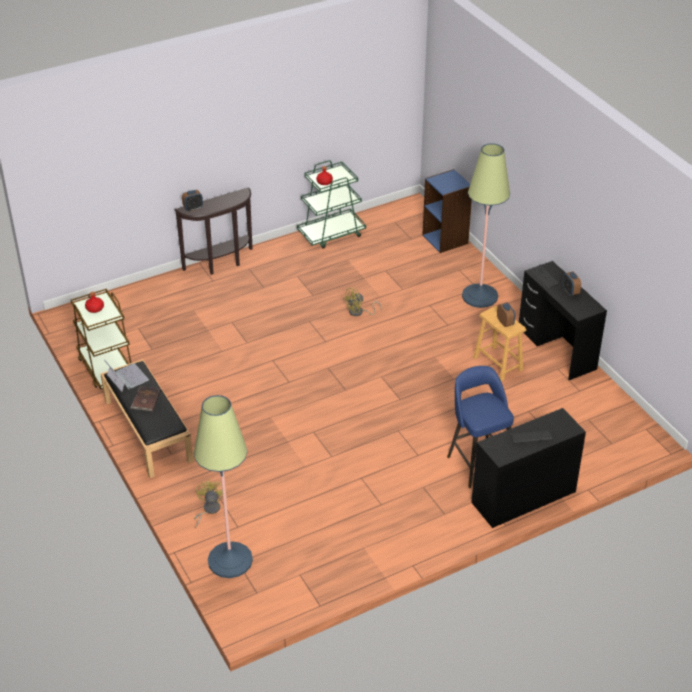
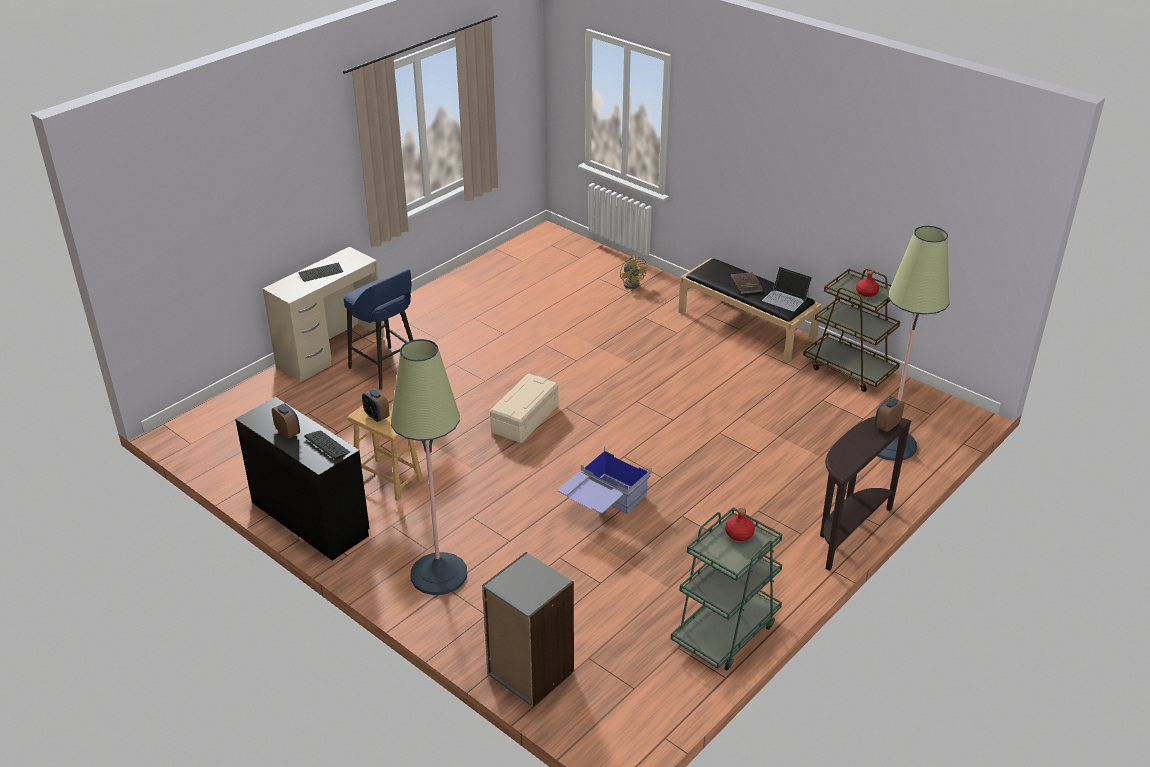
camera: 160 degrees right, 5 degrees down
(230, 560) = (587, 258): floor lamp -> floor lamp (890, 444)
(359, 312) = (603, 505): yellow fan -> blue storage box
(381, 388) = (524, 418): none -> beige storage box
(445, 239) = (529, 673): blue bookcase -> grey bookcase
(523, 497) = (331, 351): black desk -> beige desk

